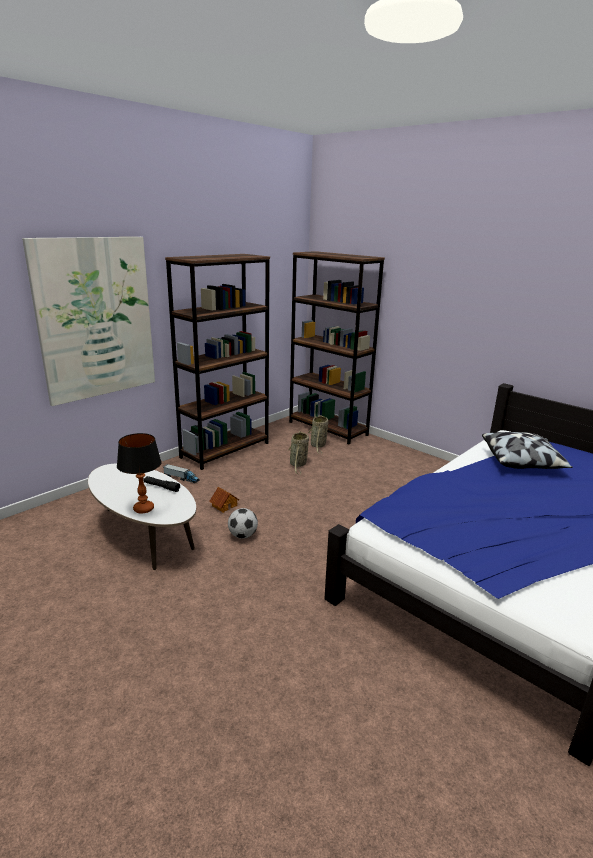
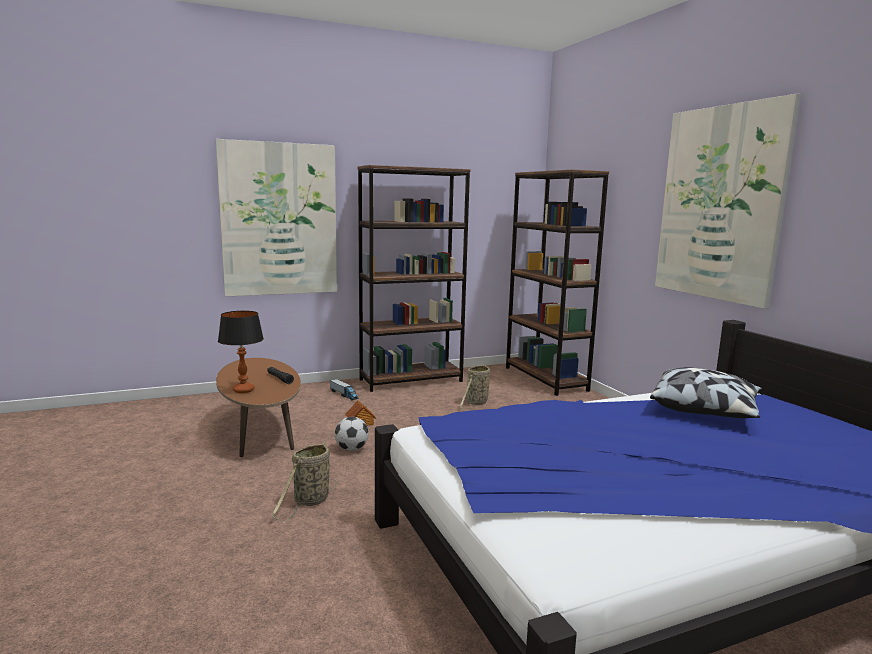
camera: 25 degrees right, 10 degrees down
(144, 537) = (260, 431): white coffee table -> brown coffee table
(318, 446) = (517, 391): basket -> basket (310, 501)
(491, 295) = (719, 203): none -> picture

